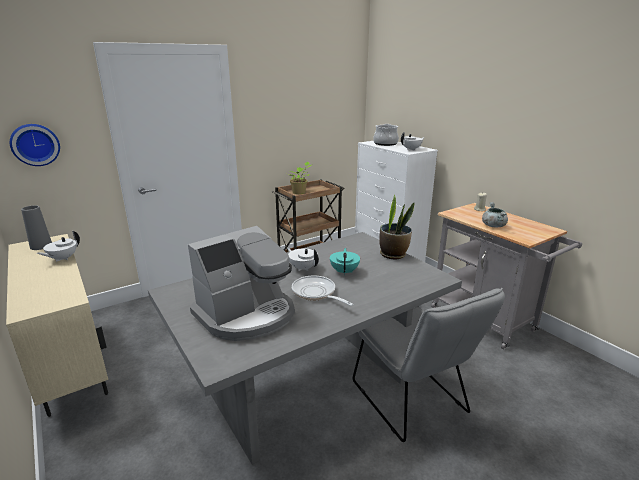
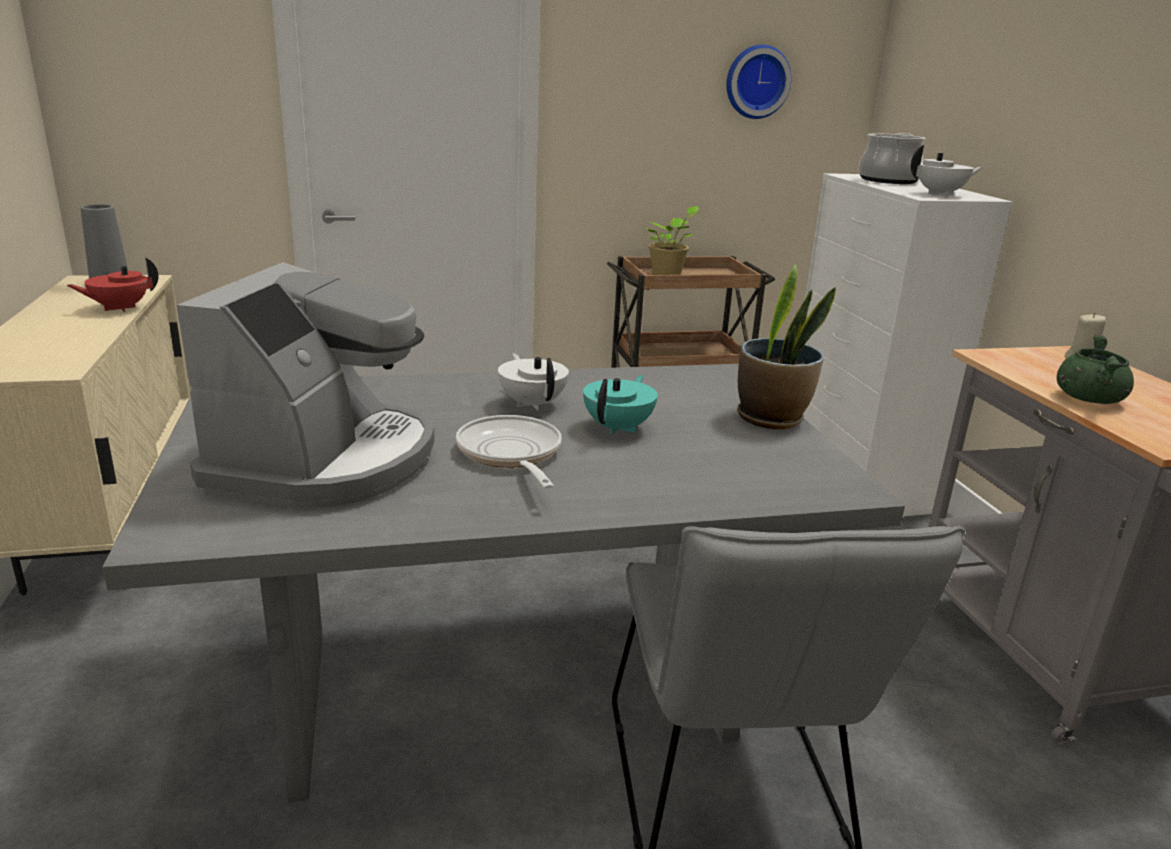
camera: 20 degrees right, 0 degrees up
(35, 144) = (139, 94): wall clock -> wall clock (756, 82)
(63, 259) = (119, 308): white teapot -> red teapot
(247, 315) = (325, 461): coffee machine -> coffee machine turned 60 degrees counterclockwise
(493, 226) = (1088, 399): grey cooking pot -> green cooking pot

